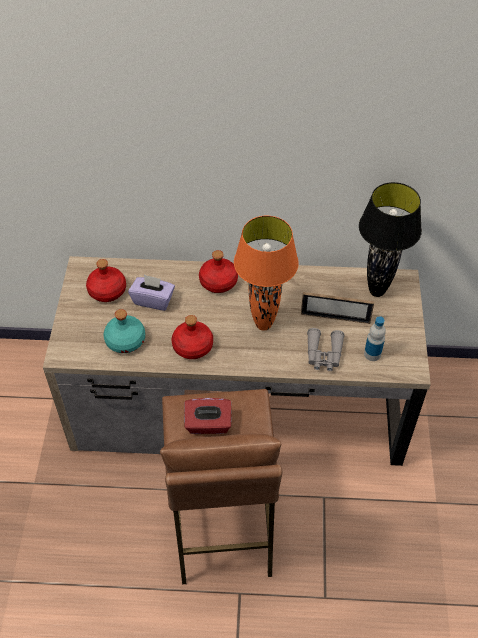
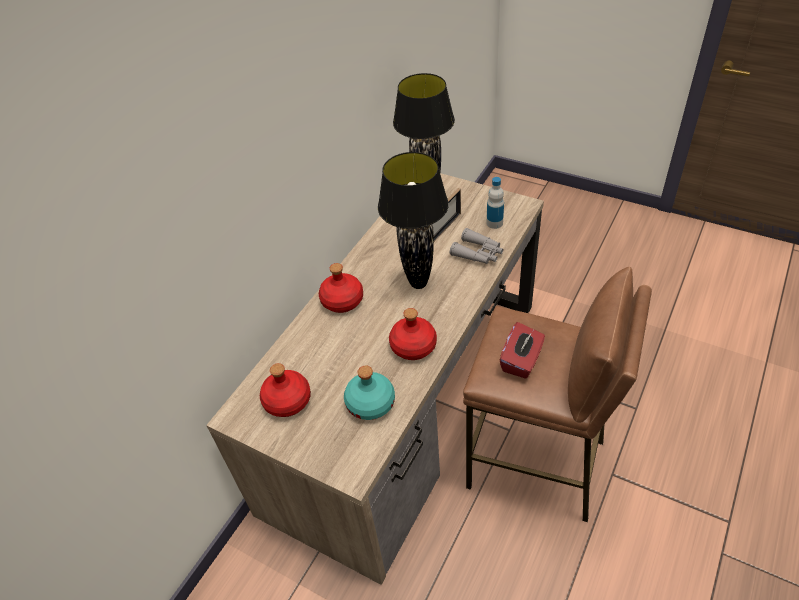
camera: 60 degrees left, 5 degrees down
(153, 300) = (330, 362): purple tissue box -> none
(263, 324) = (418, 284): orange table lamp -> black table lamp

